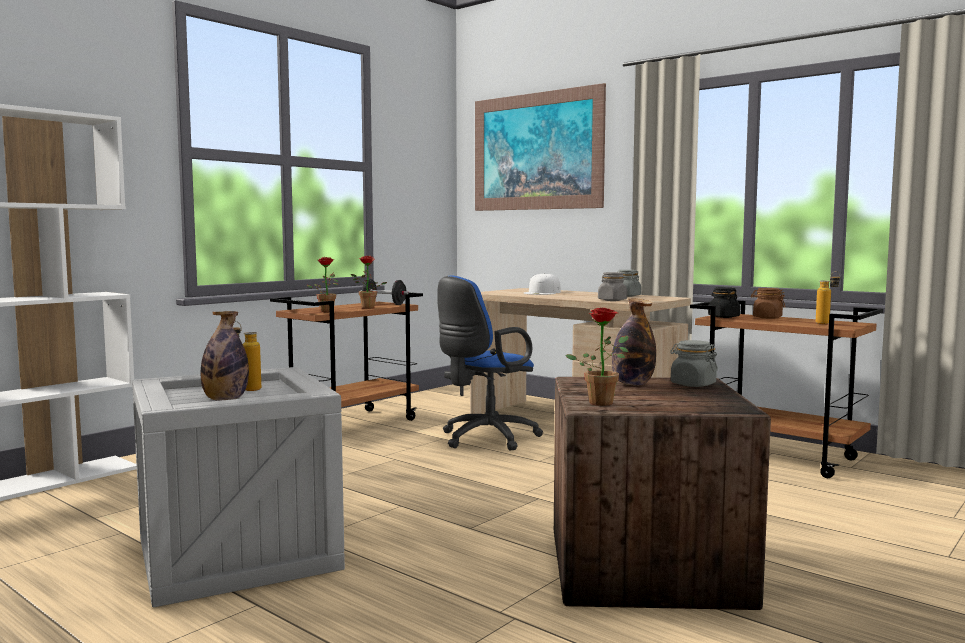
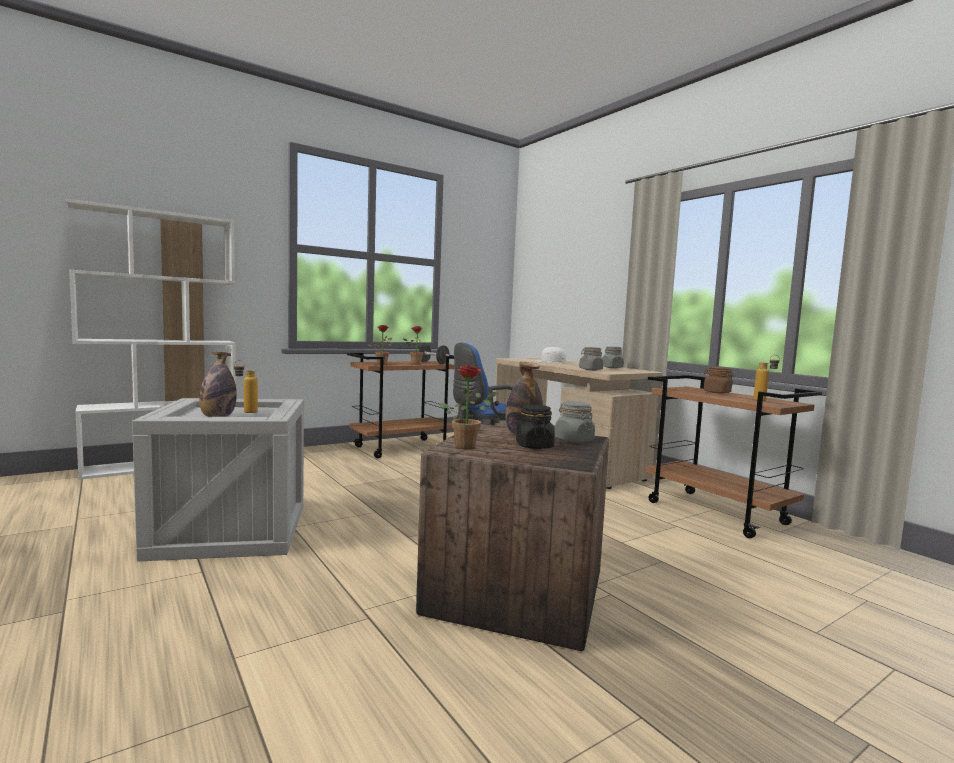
camera: 15 degrees right, 0 degrees up
(536, 151) = (565, 253): picture -> none
(723, 317) = (678, 389): black jar -> black jar (534, 446)

